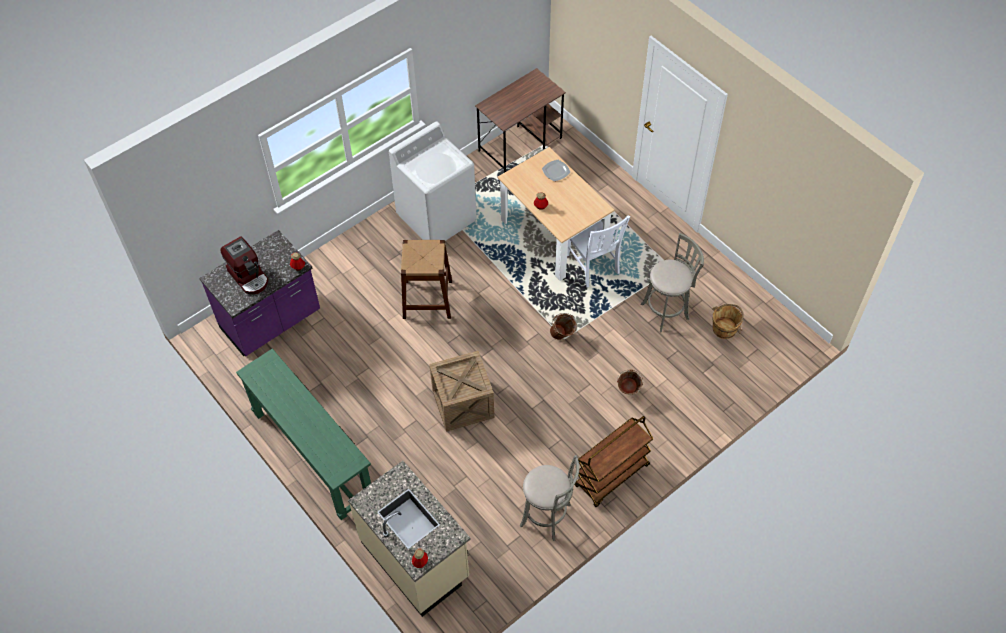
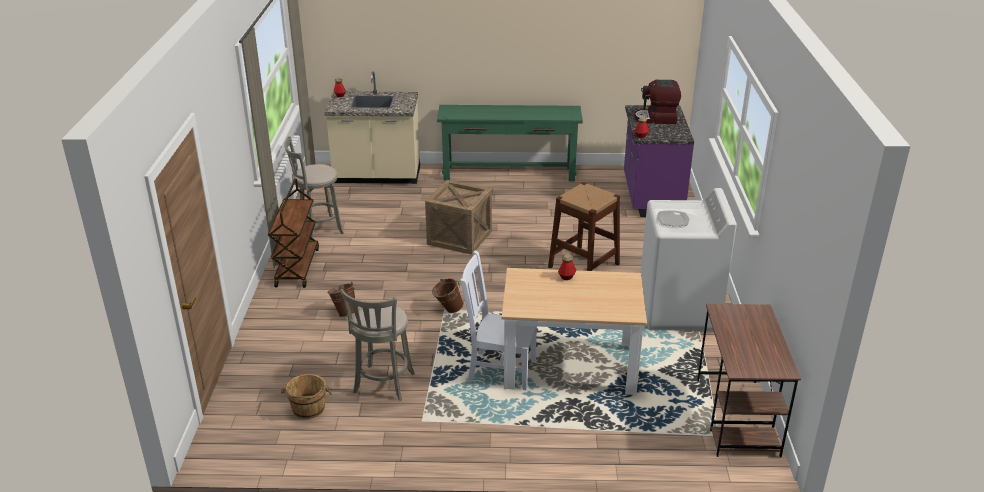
camera: 130 degrees right, 25 degrees down
(555, 171) = (603, 308): plate -> plate (673, 219)

